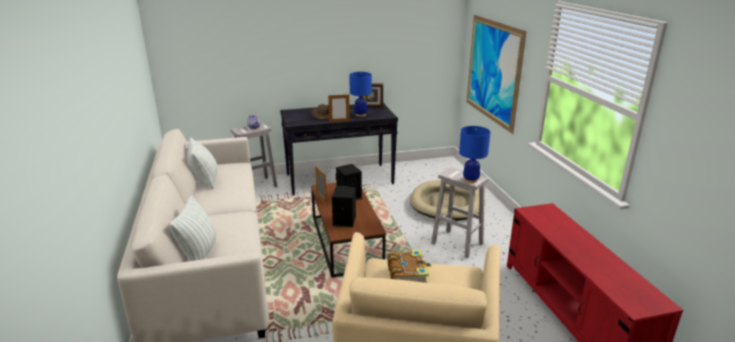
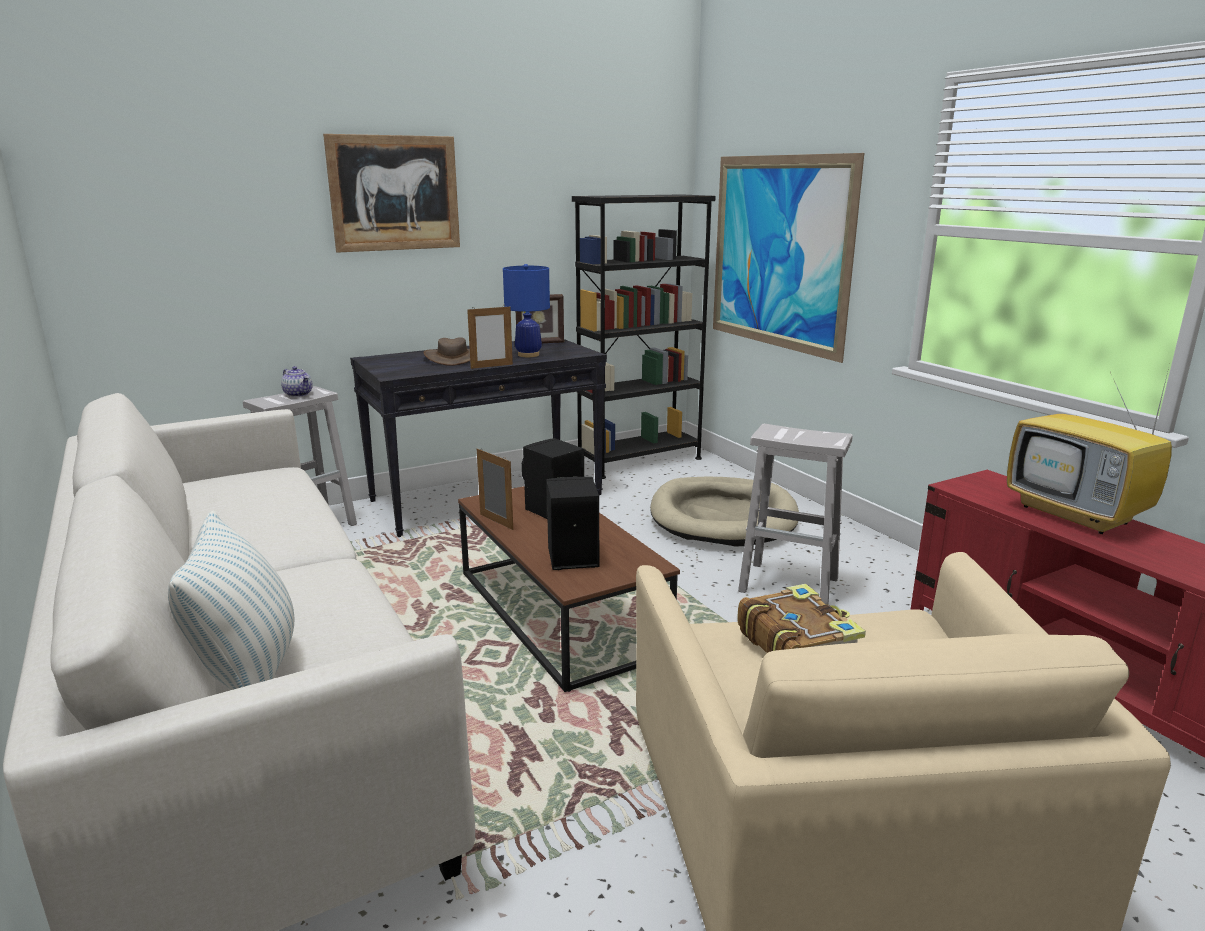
camera: 15 degrees left, 5 degrees down
(205, 180) = (206, 507): pillow -> none
(304, 35) = (394, 193): none -> picture
(423, 166) = (639, 461): none -> black bookcase
(471, 180) = (824, 440): blue table lamp -> none
(572, 234) = (1078, 515): none -> television

